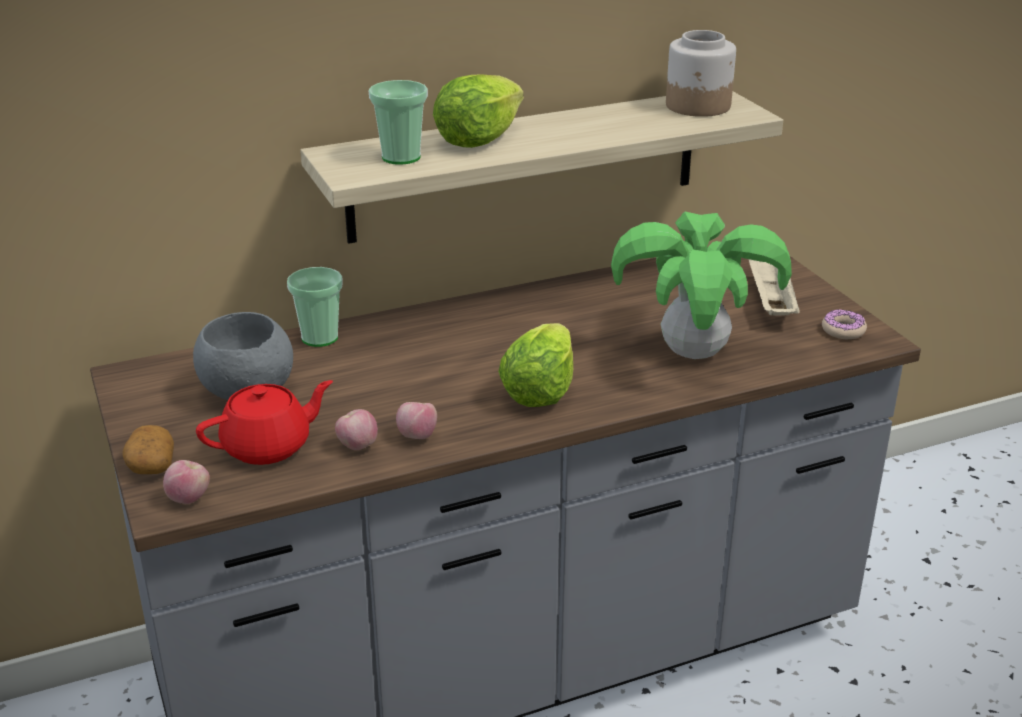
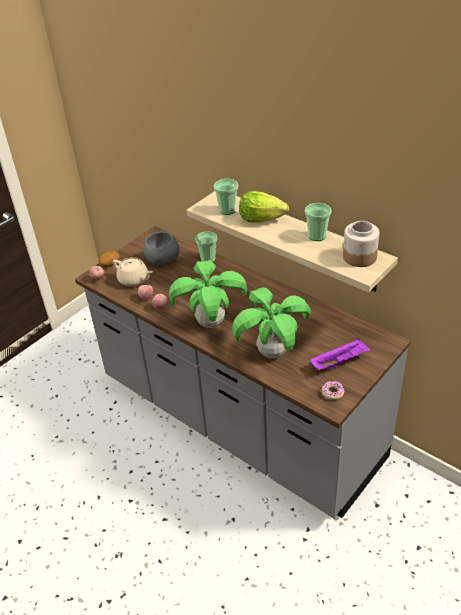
camera: 65 degrees right, 10 degrees up
(268, 447) = (134, 280): red teapot -> beige teapot
(539, 391) = (210, 323): lettuce -> potted plant
(597, 116) = (317, 236): none -> cup
(770, 302) = (340, 362): beige tray -> purple tray

